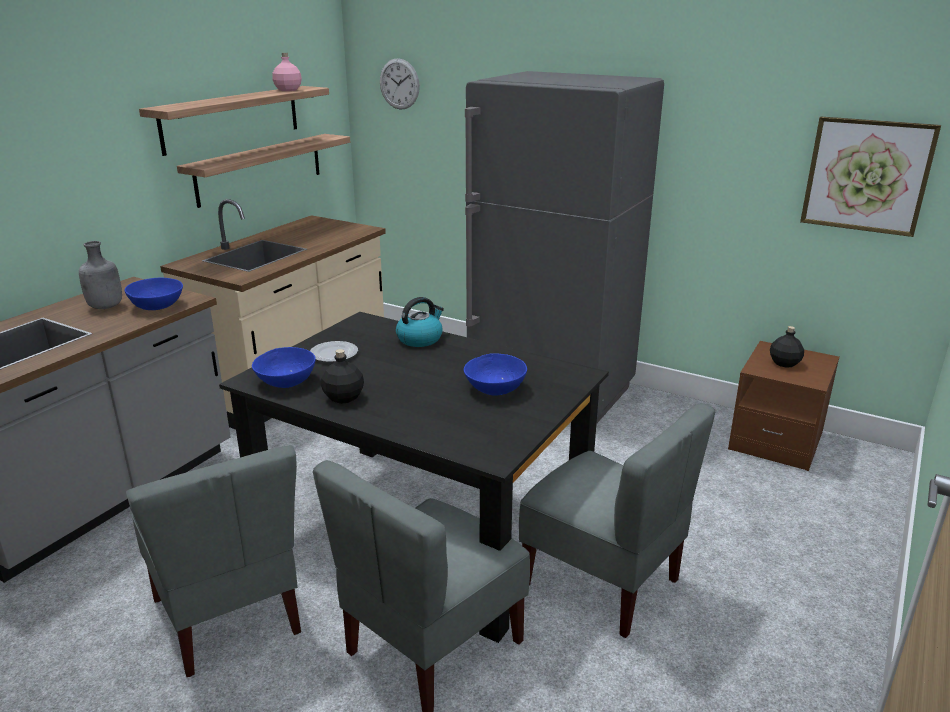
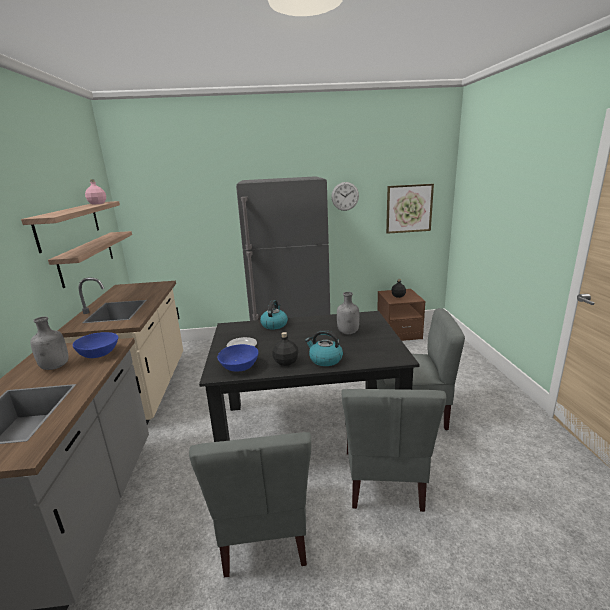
camera: 35 degrees left, 5 degrees down
(230, 615) = (265, 531): grey chair -> grey chair turned 60 degrees clockwise
(393, 415) = (325, 359): none -> kettle
(399, 84) = (154, 196): wall clock -> wall clock (345, 196)
(495, 389) = (348, 332): blue bowl -> grey bottle

